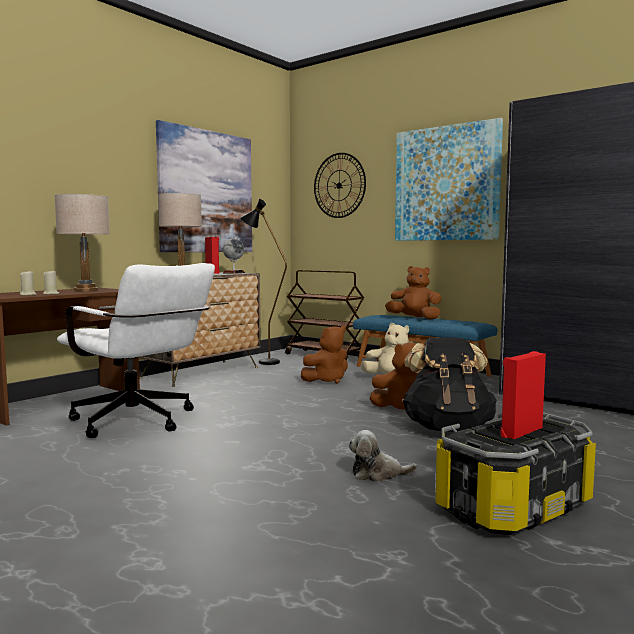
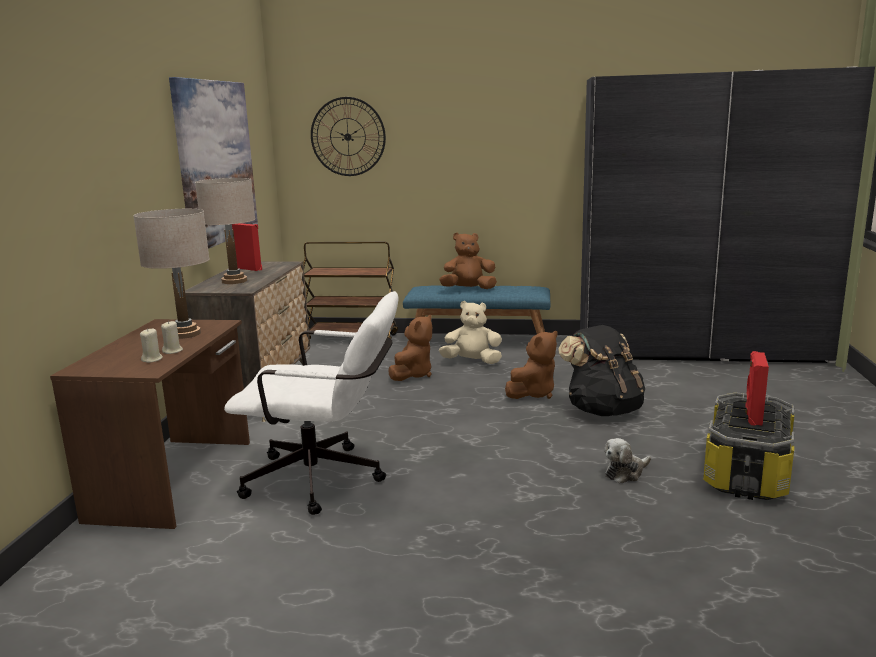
camera: 30 degrees left, 10 degrees up
(234, 273) = (272, 264): globe -> none
(262, 362) = (299, 361): black floor lamp -> none
(446, 183) = (487, 141): picture -> none

